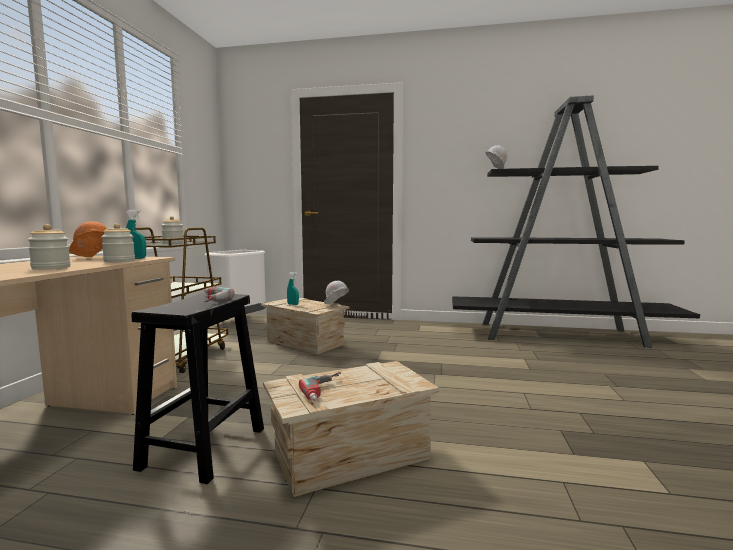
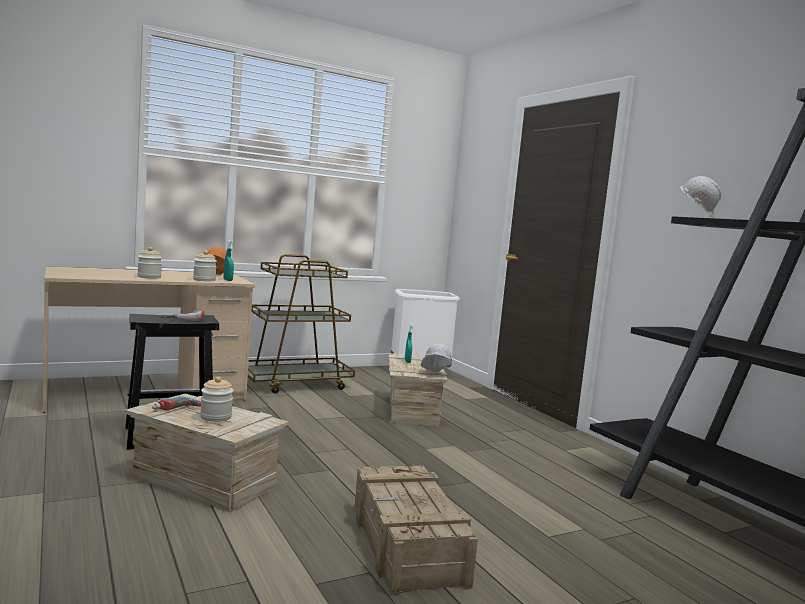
camera: 50 degrees right, 0 degrees up
(173, 243) = (309, 272): jar -> jar (216, 417)
(525, 407) = (406, 545): none -> crate

